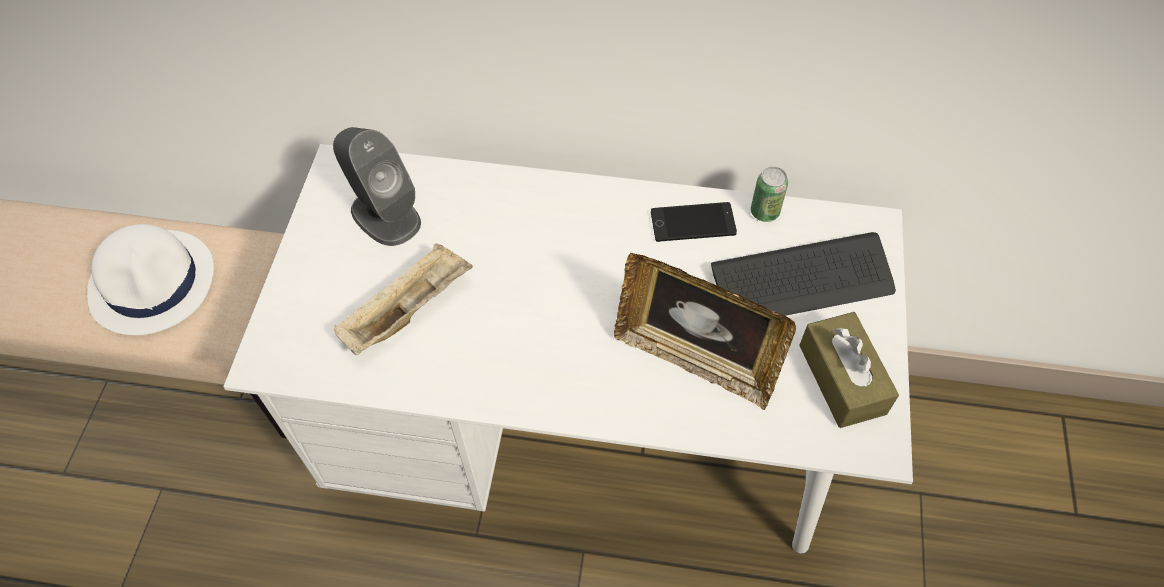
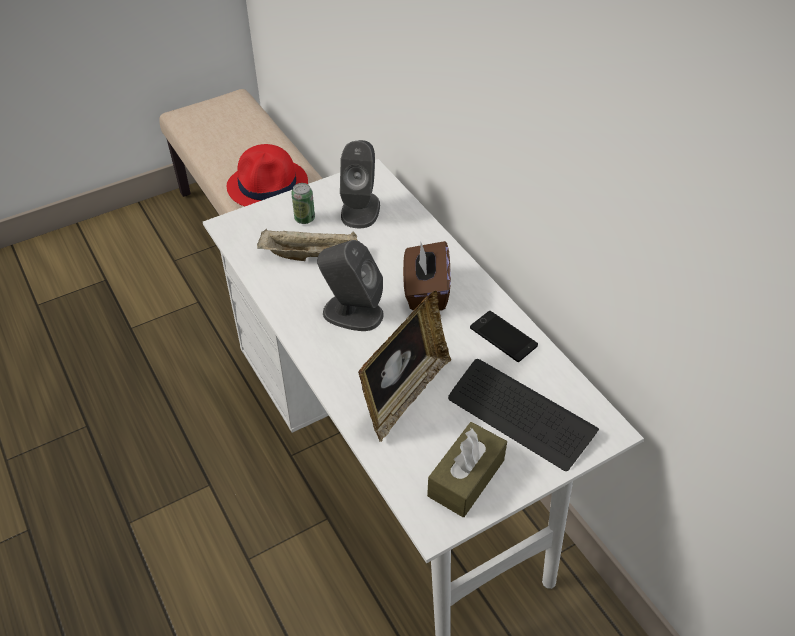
camera: 50 degrees right, 10 degrees down
(153, 282) = (268, 185): white hat -> red hat
(536, 329) = (352, 313): none -> grey speaker
(570, 242) = (425, 291): none -> brown tissue box
(695, 359) = (404, 395): picture frame -> picture frame turned 135 degrees counterclockwise
(764, 212) = (553, 366): can -> can (304, 218)

